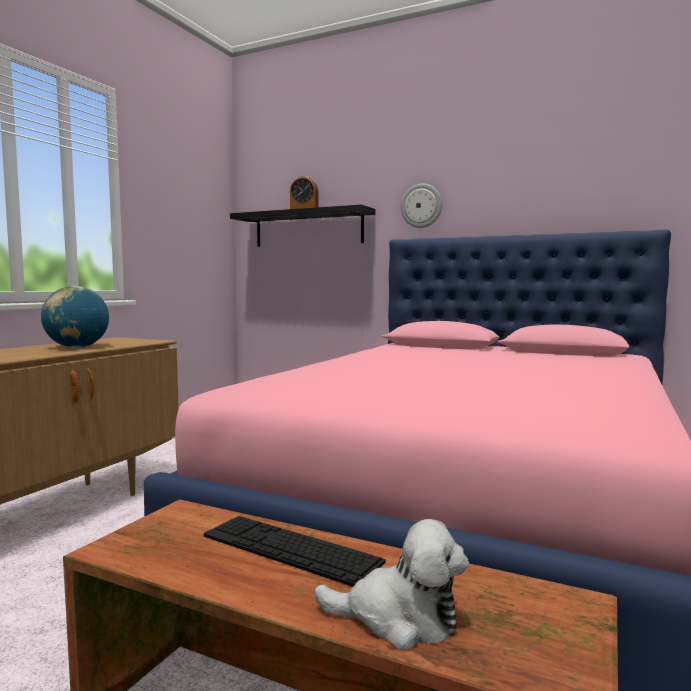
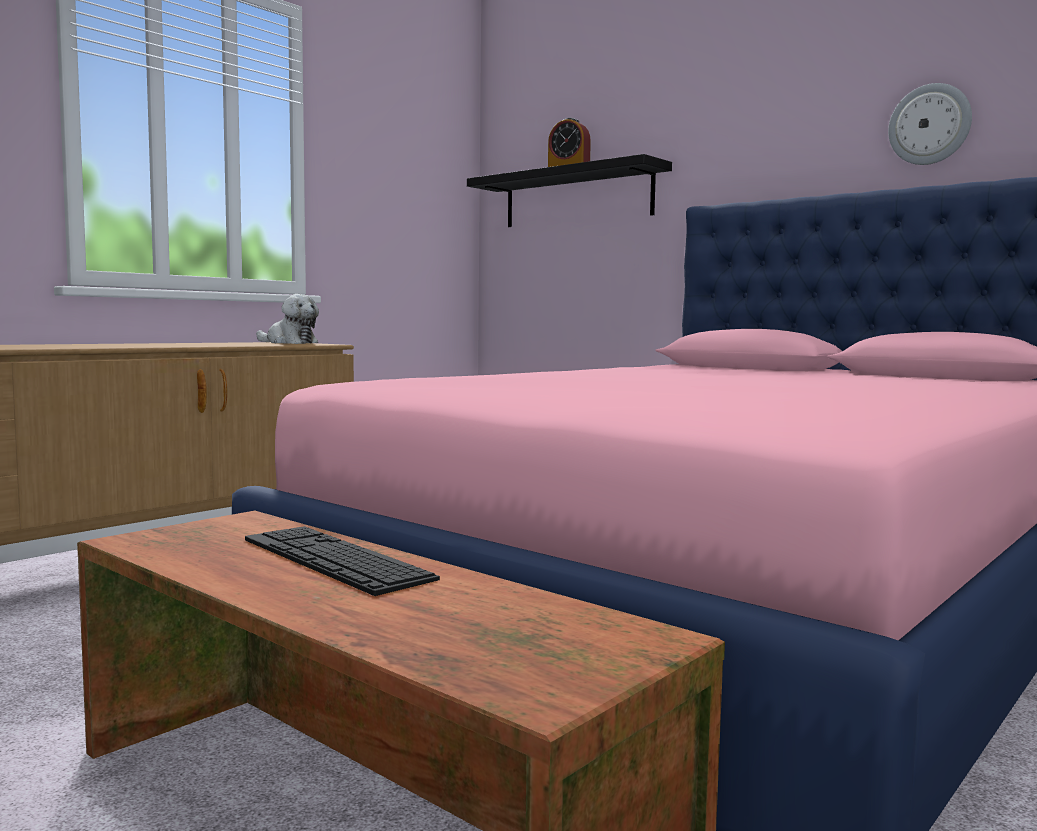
camera: 15 degrees right, 0 degrees up
(77, 347) = (217, 344): globe -> none
(399, 618) = (394, 624): plush toy -> plush toy (289, 343)
(421, 206) = (740, 153): wall clock -> wall clock (929, 124)

